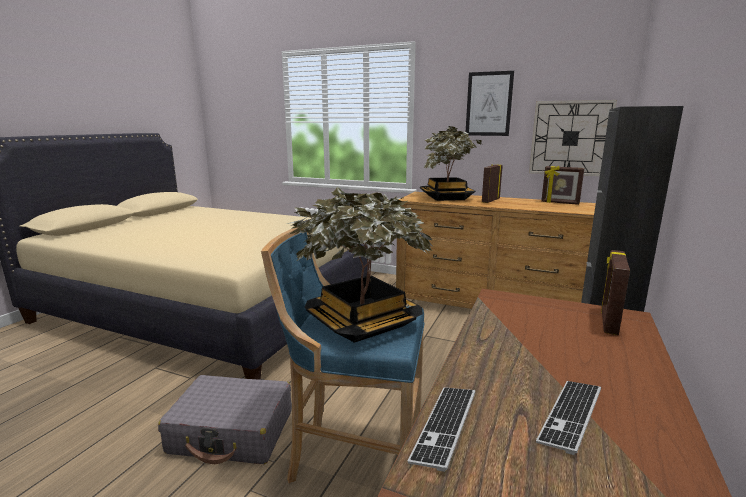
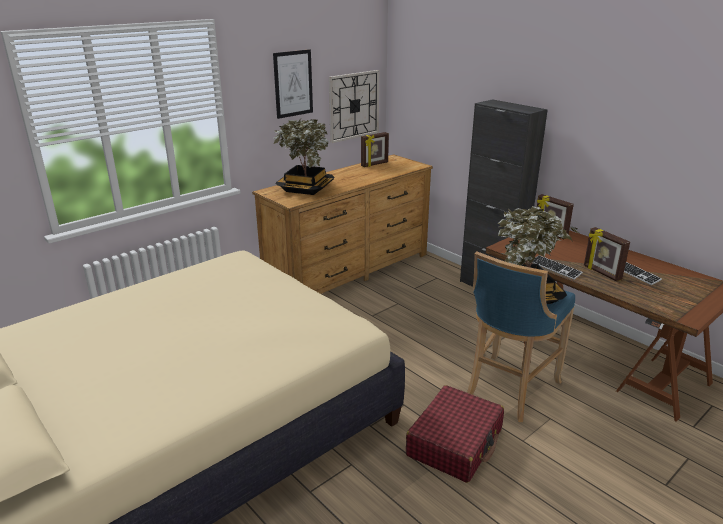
camera: 65 degrees left, 10 degrees up
(232, 432) = (455, 443): grey suitcase -> red suitcase
(444, 426) = (639, 299): keyboard -> keyboard (555, 268)
(490, 200) = (339, 179): picture frame -> picture frame (601, 273)

